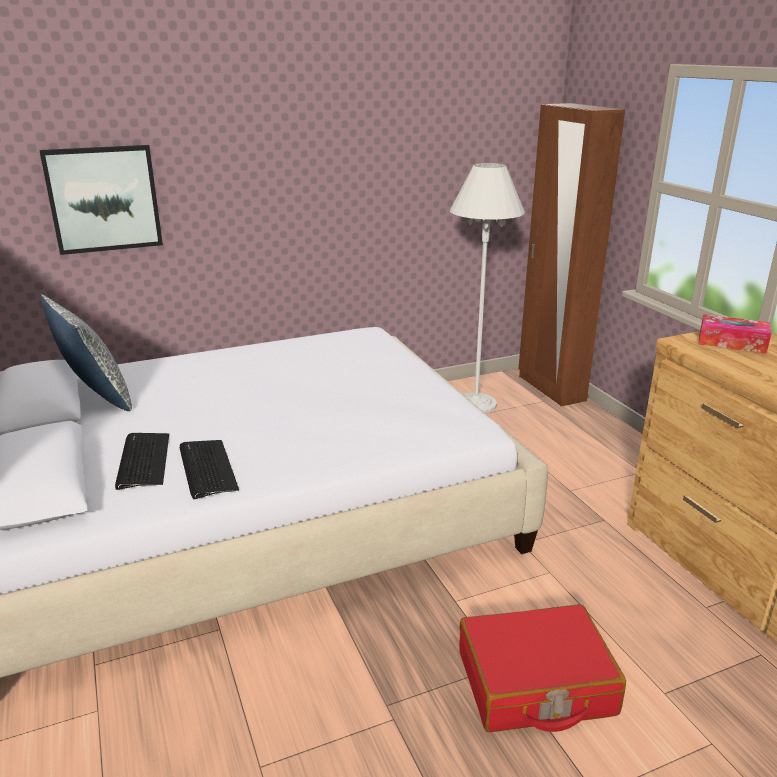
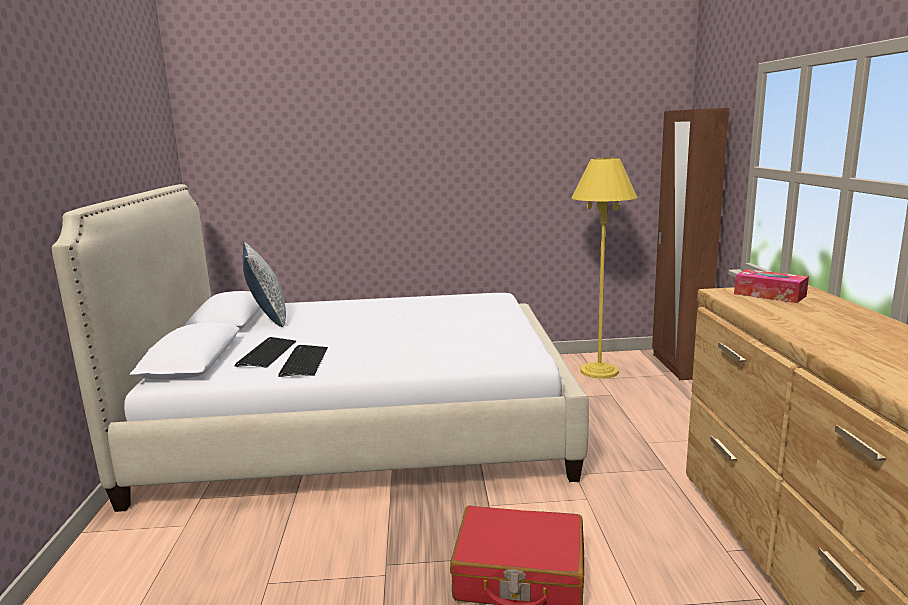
camera: 20 degrees right, 10 degrees down
(104, 199) = (304, 182): picture -> none
(475, 404) = (599, 371): white floor lamp -> yellow floor lamp

